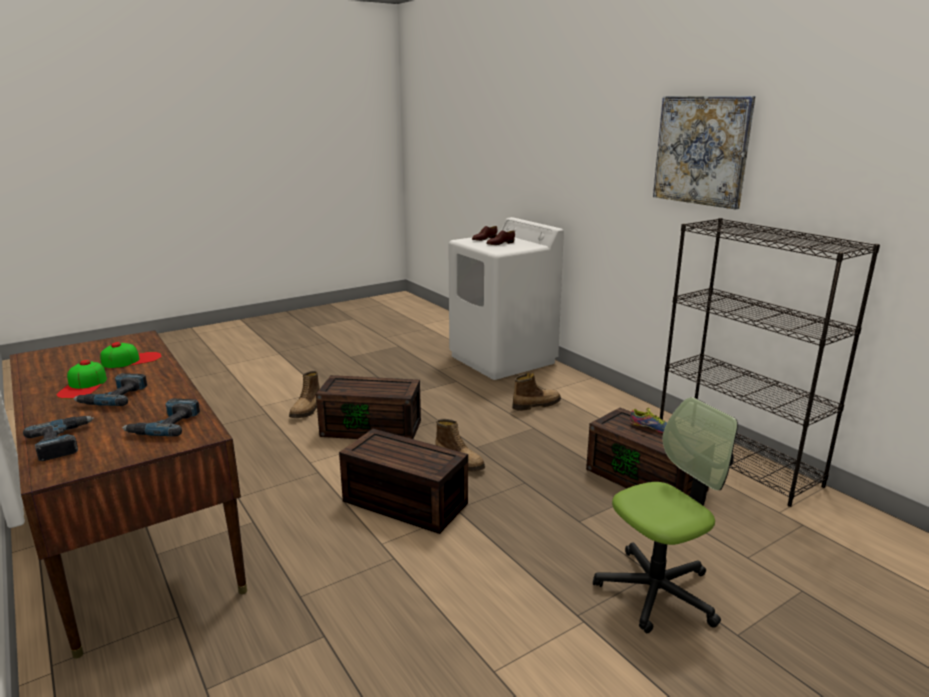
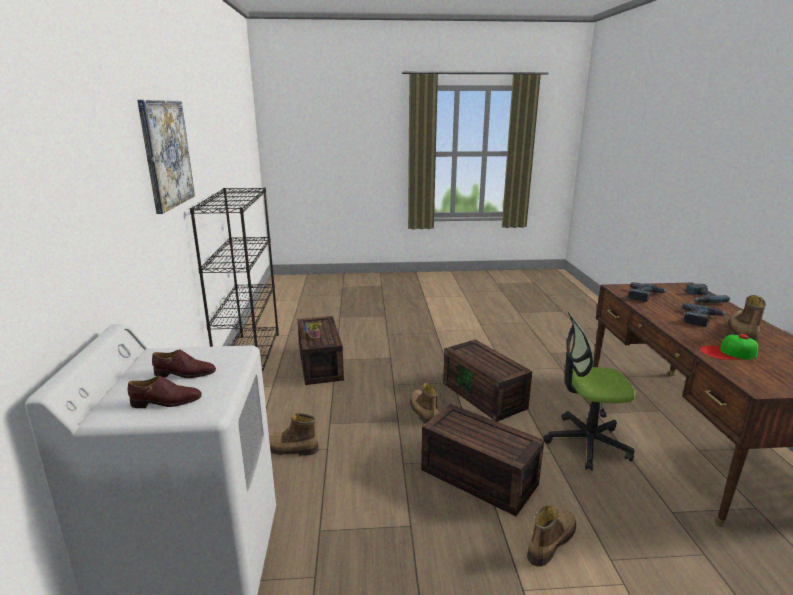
camera: 150 degrees left, 0 degrees up
(83, 386) = (741, 333): cap -> boot
(657, 591) = (394, 330): office chair -> office chair (586, 443)

